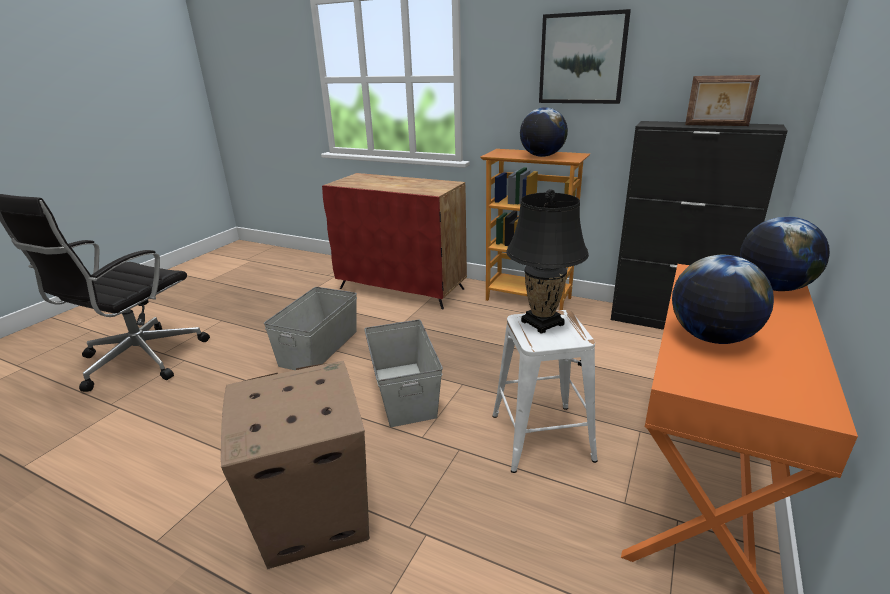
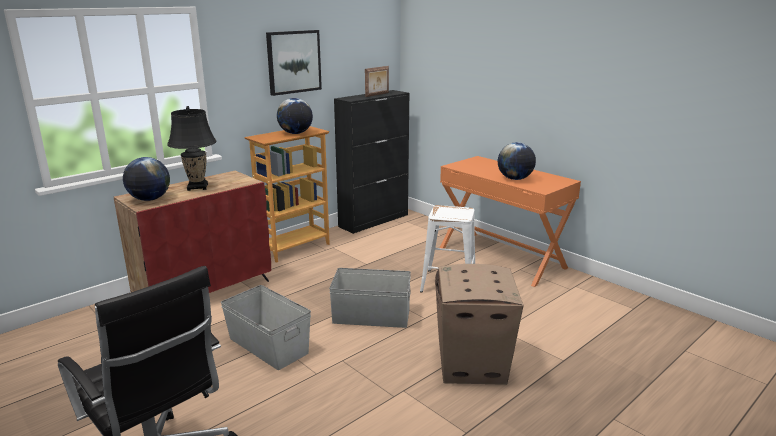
camera: 70 degrees left, 5 degrees down
(542, 323) = (444, 212): black table lamp -> black table lamp (197, 187)
(773, 287) = (480, 161): globe -> globe (149, 199)

